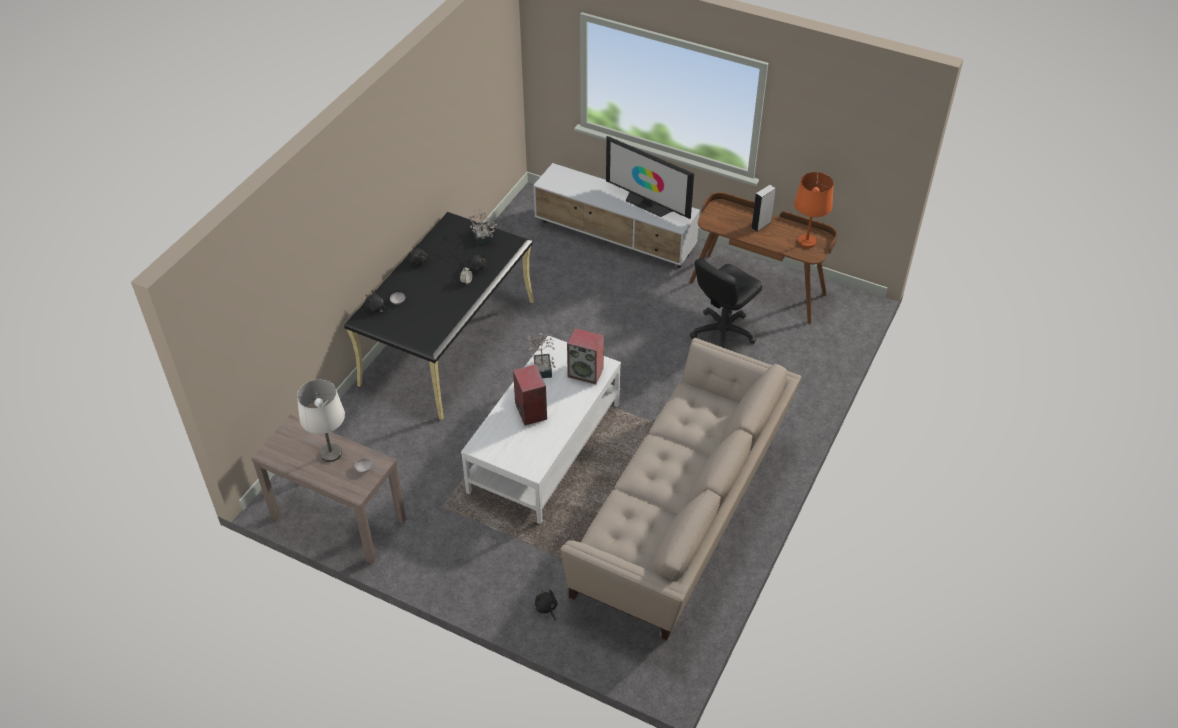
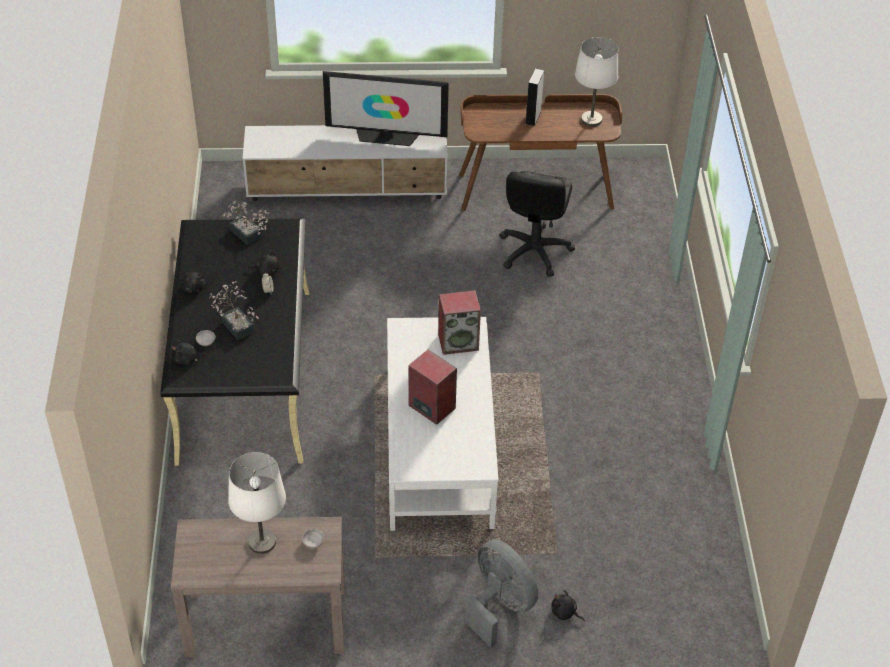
camera: 30 degrees left, 0 degrees up
(503, 581) = (499, 605): none -> grey fan
(542, 366) = (408, 354): potted plant -> potted plant (236, 324)
(682, 517) = (631, 458): beige sofa -> none
(807, 242) = (592, 120): orange table lamp -> white table lamp

